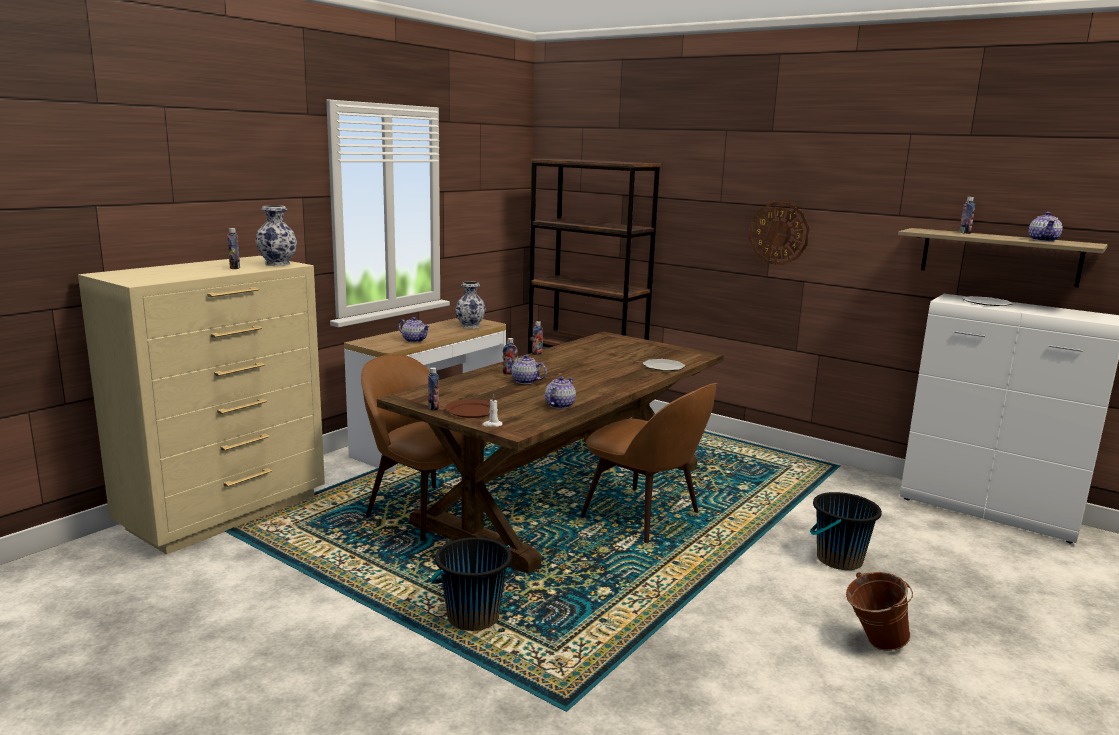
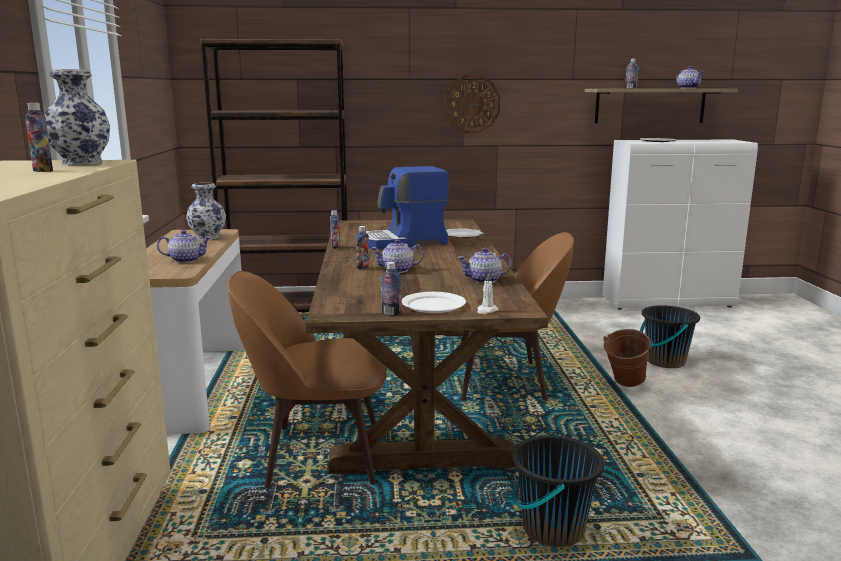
camera: 40 degrees left, 0 degrees up
(472, 411) = (434, 305): brown plate -> white plate
(559, 405) = (484, 280): teapot -> teapot turned 90 degrees counterclockwise
(597, 362) = (404, 242): none -> coffee machine
(873, 644) = (783, 407): brown bucket -> brown bucket (624, 385)

